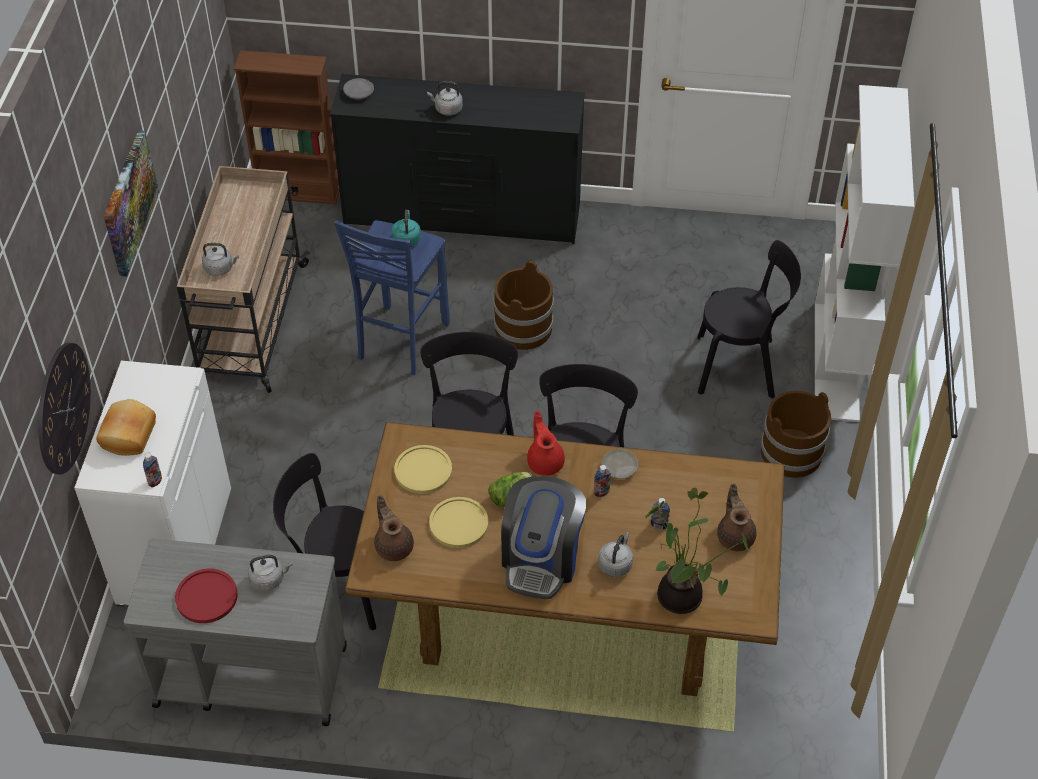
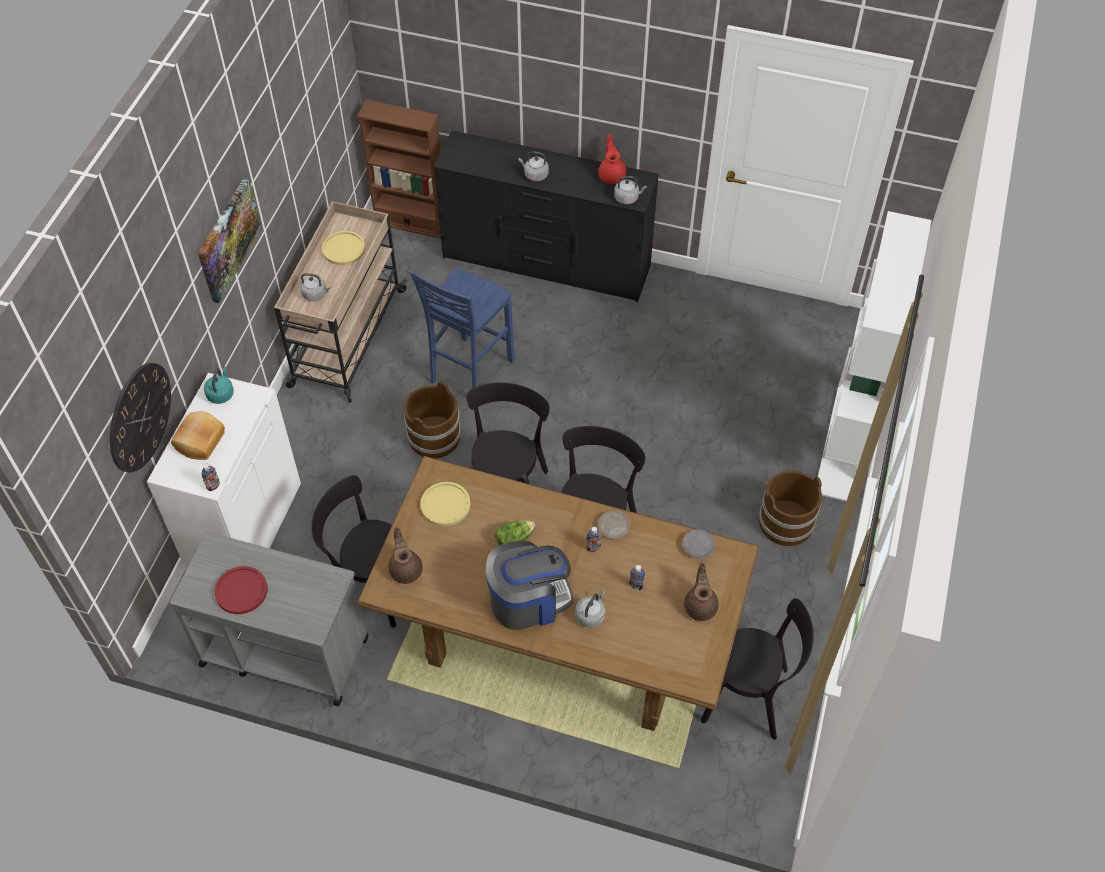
camera: 10 degrees right, 5 degrees up
(269, 579) = (296, 583): grey kettle -> grey kettle (627, 198)
(359, 93) = (462, 150): grey plate -> grey plate (698, 547)
(406, 238) = (478, 288): turquoise kettle -> turquoise kettle (221, 393)
(458, 523) = (465, 557): yellow plate -> yellow plate (343, 249)
(523, 328) = (577, 373): brown bucket -> brown bucket (434, 436)
(541, 558) = (528, 600): coffee machine -> coffee machine turned 135 degrees counterclockwise
(545, 461) = (551, 512): red teapot -> red teapot (612, 175)
(683, 595) = (642, 653): potted plant -> none
(740, 366) = (759, 436): black chair -> black chair (749, 696)

